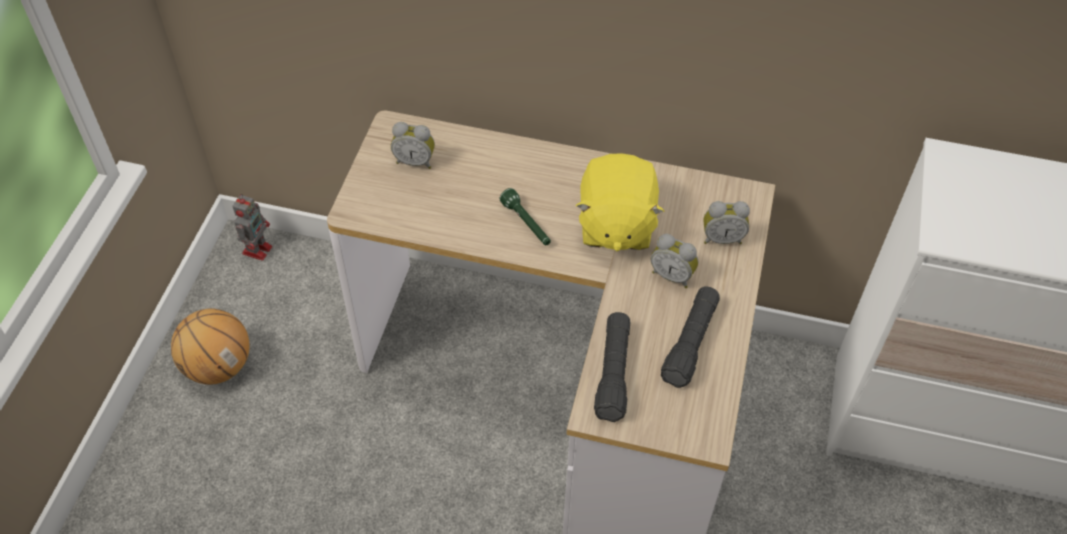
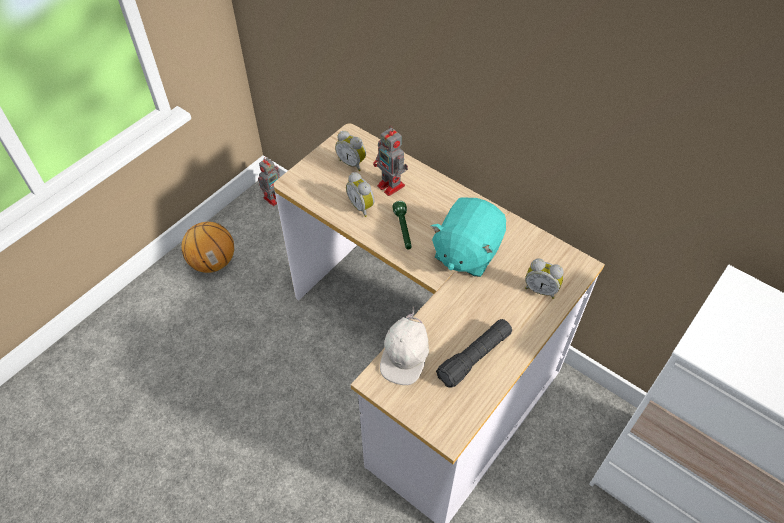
camera: 25 degrees right, 0 degrees up
(482, 175) = (392, 186): none -> toy robot
(613, 373) = (405, 357): black flashlight -> white cap
(615, 225) = (466, 252): yellow plush toy -> turquoise plush toy
(672, 275) = (488, 303): alarm clock -> alarm clock (362, 206)

